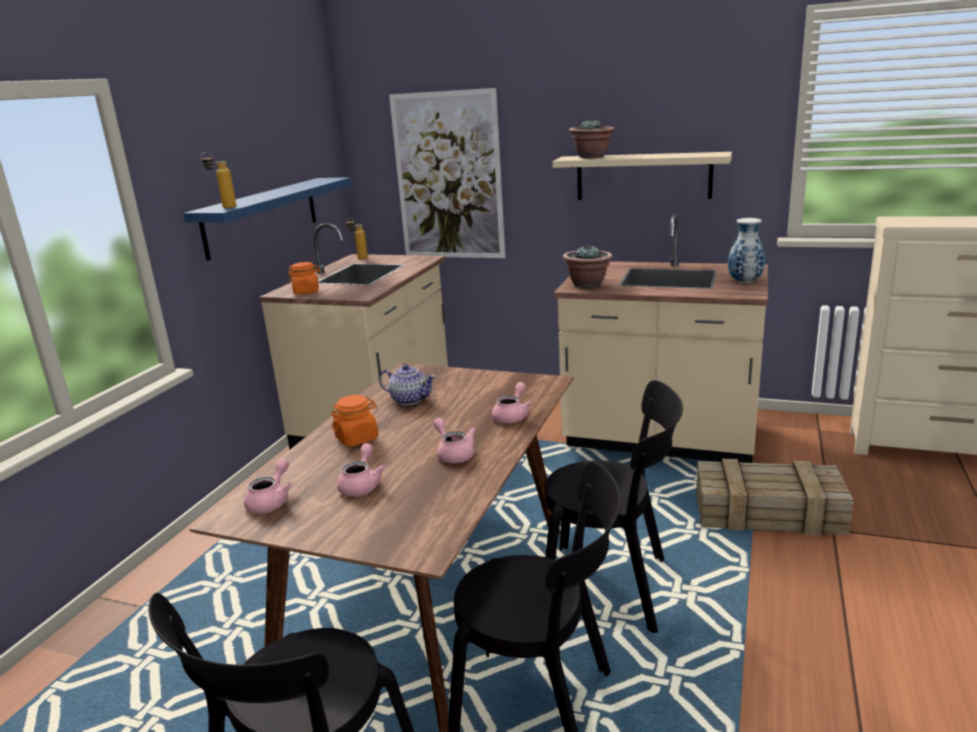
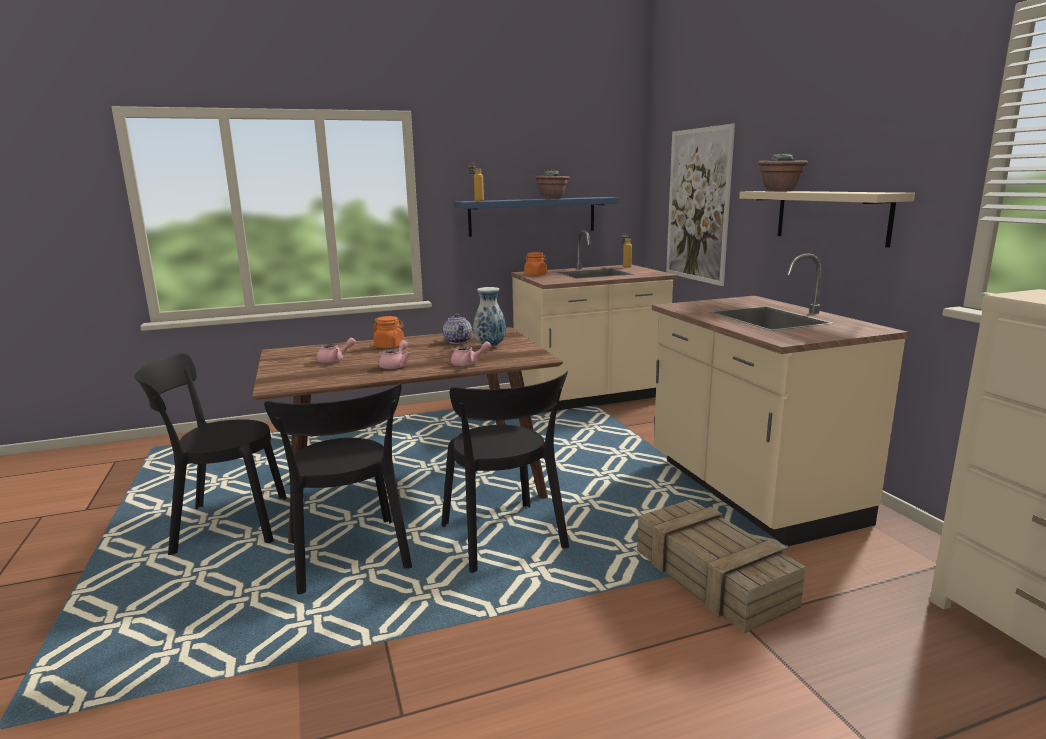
camera: 50 degrees right, 5 degrees down
(272, 501) = (300, 352): pink teapot -> none
(587, 284) = (691, 306): potted plant -> potted plant (552, 198)
(744, 282) = (818, 334): vase -> vase (490, 346)

